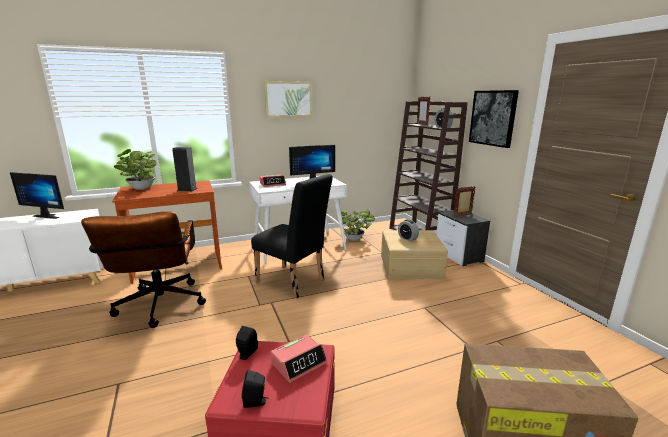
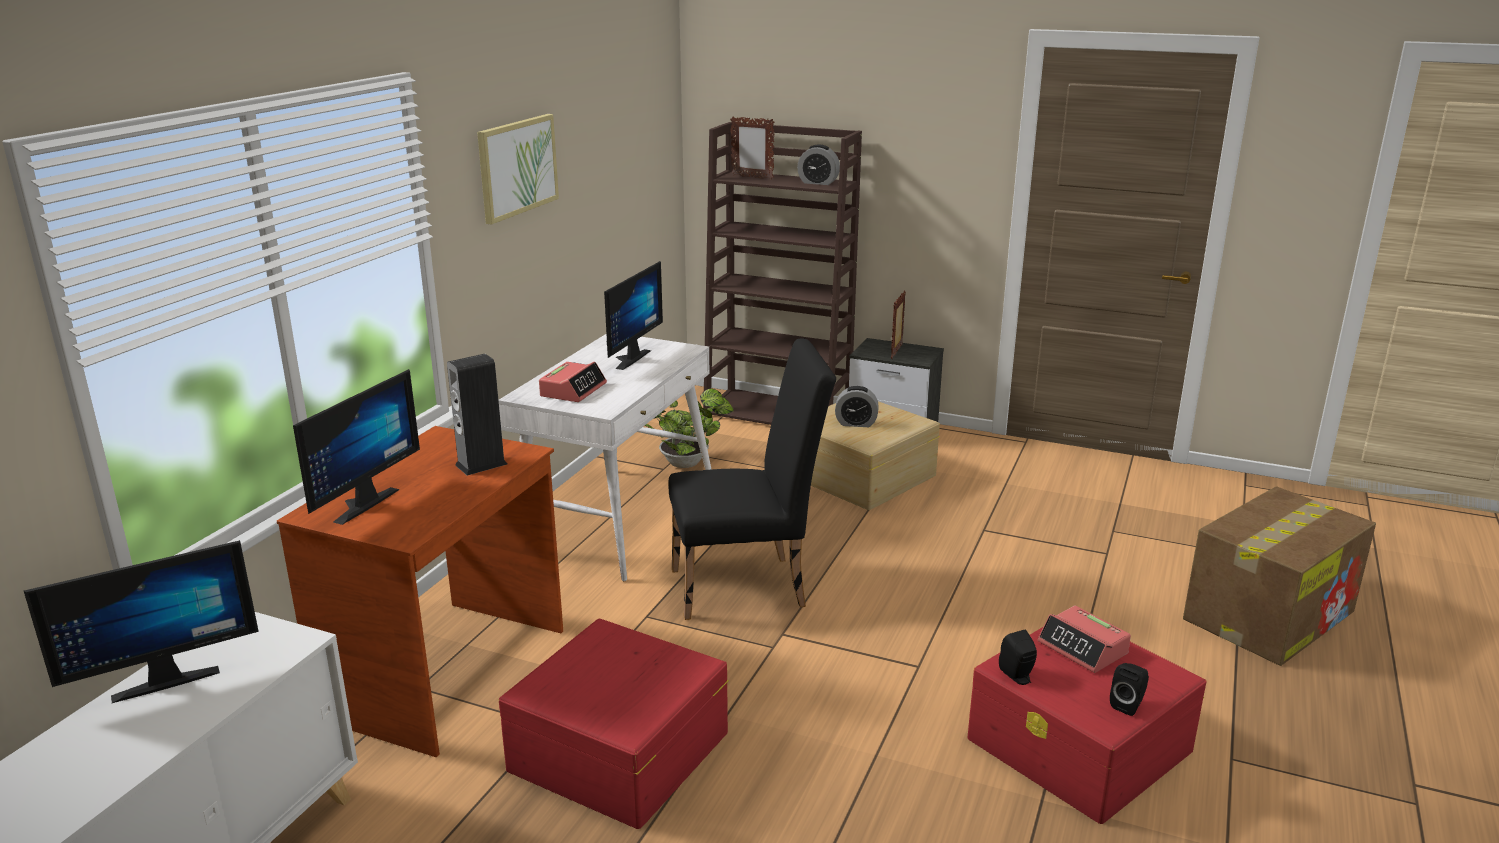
camera: 45 degrees left, 5 degrees up
(141, 189) = (359, 503): potted plant -> monitor
(159, 308) = (618, 751): brown office chair -> red storage box
(299, 363) = (1083, 648): alarm clock -> alarm clock turned 135 degrees clockwise
(493, 118) = (927, 162): picture -> none

